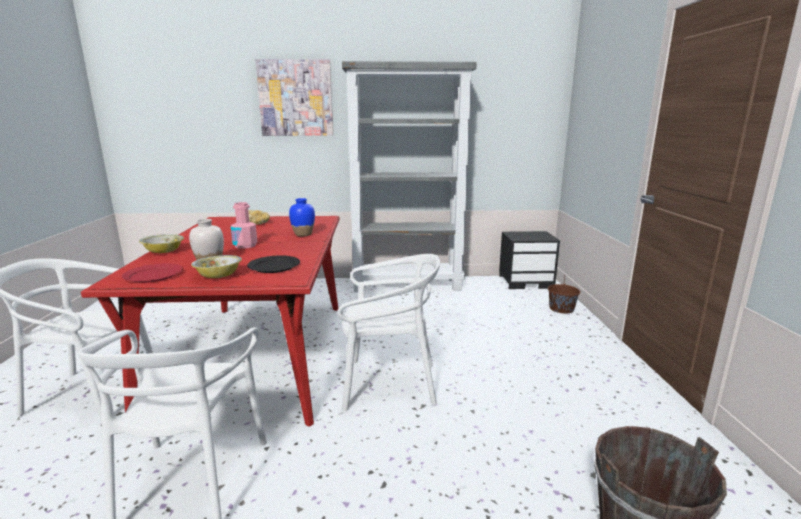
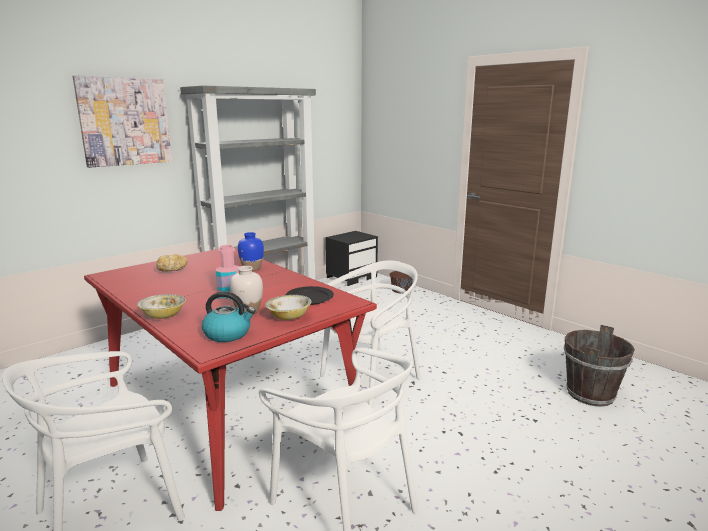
camera: 40 degrees left, 0 degrees up
(154, 275) = (228, 334): red plate -> kettle

